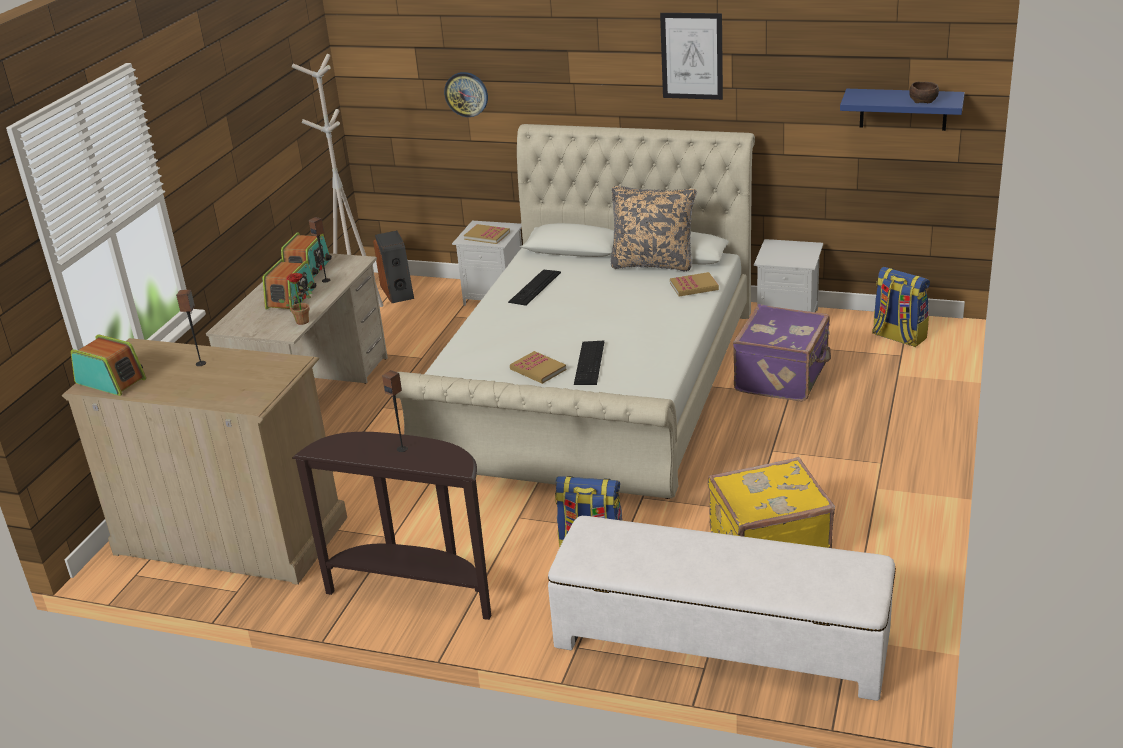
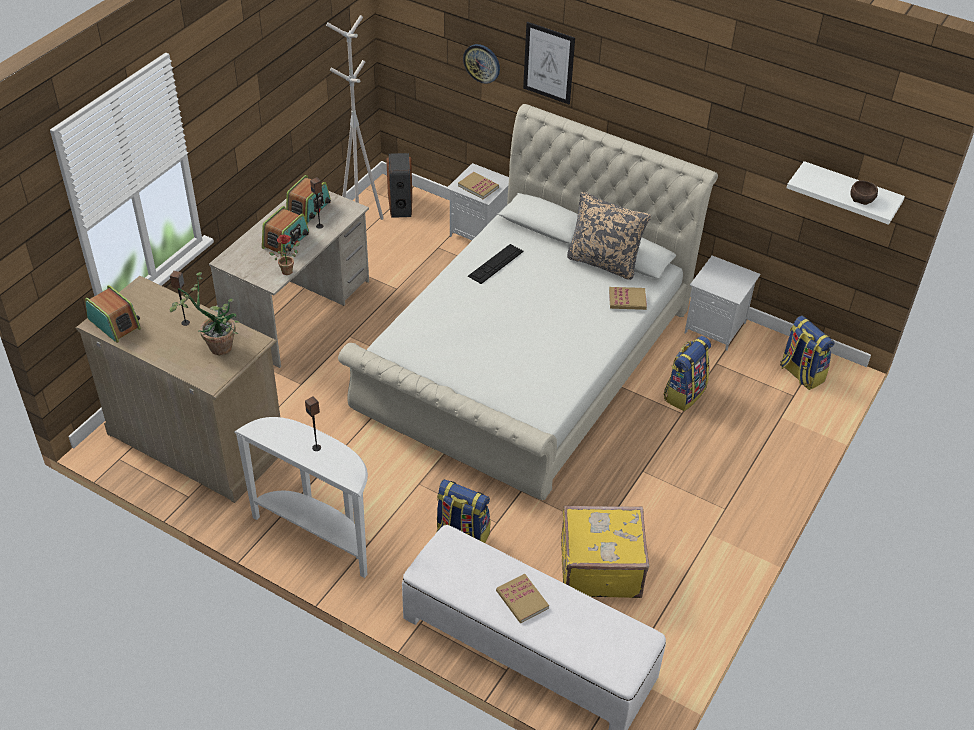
camera: 10 degrees right, 15 degrees up
(246, 373) = (216, 344): none -> potted plant
(415, 591) = (318, 534): brown console table -> white console table
(538, 369) = (465, 362): book -> book (522, 599)
(589, 363) = (508, 366): keyboard -> none
(692, 56) = (677, 93): picture -> picture (548, 63)
(783, 377) = (684, 393): purple suitcase -> backpack
(903, 109) = (849, 193): blue shelf -> white shelf

